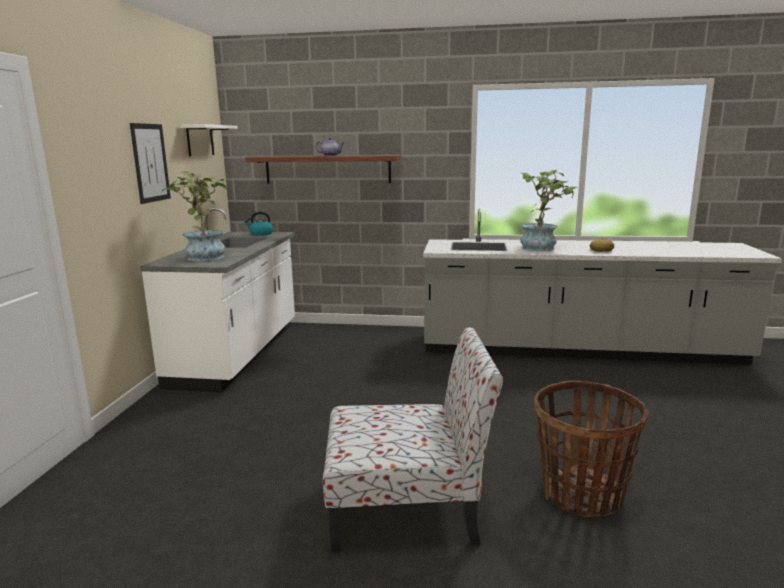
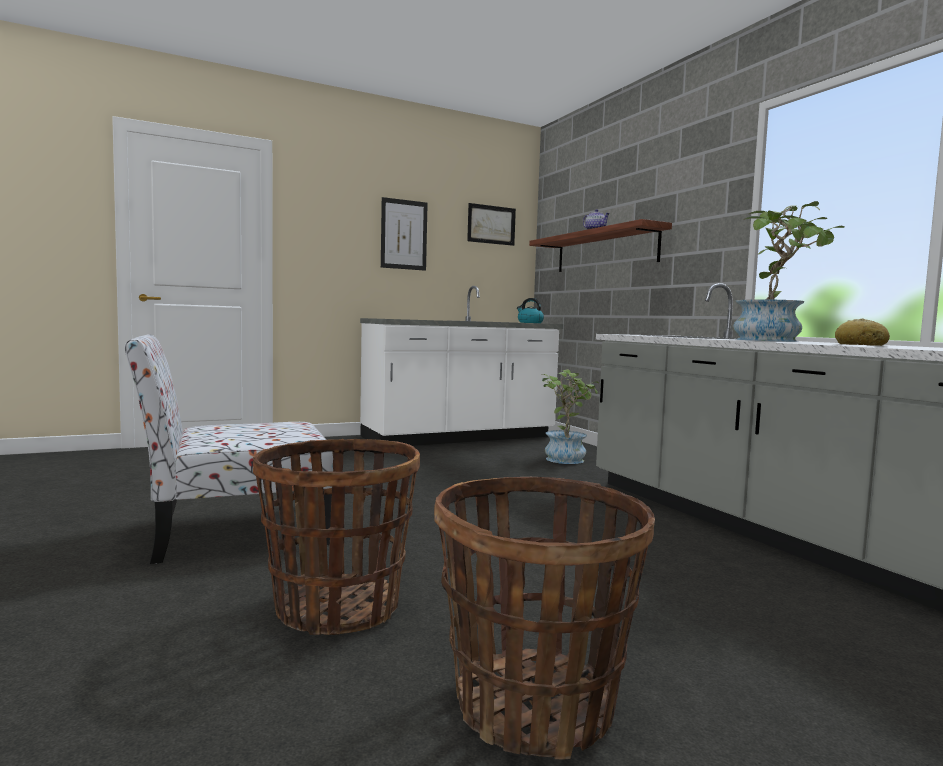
camera: 55 degrees right, 10 degrees down
(200, 140) = (491, 224): white shelf -> picture
(203, 256) = (414, 319): potted plant -> potted plant (566, 458)
(407, 508) = (236, 531): chair -> chair turned 105 degrees clockwise
(703, 468) = (535, 705): none -> basket

